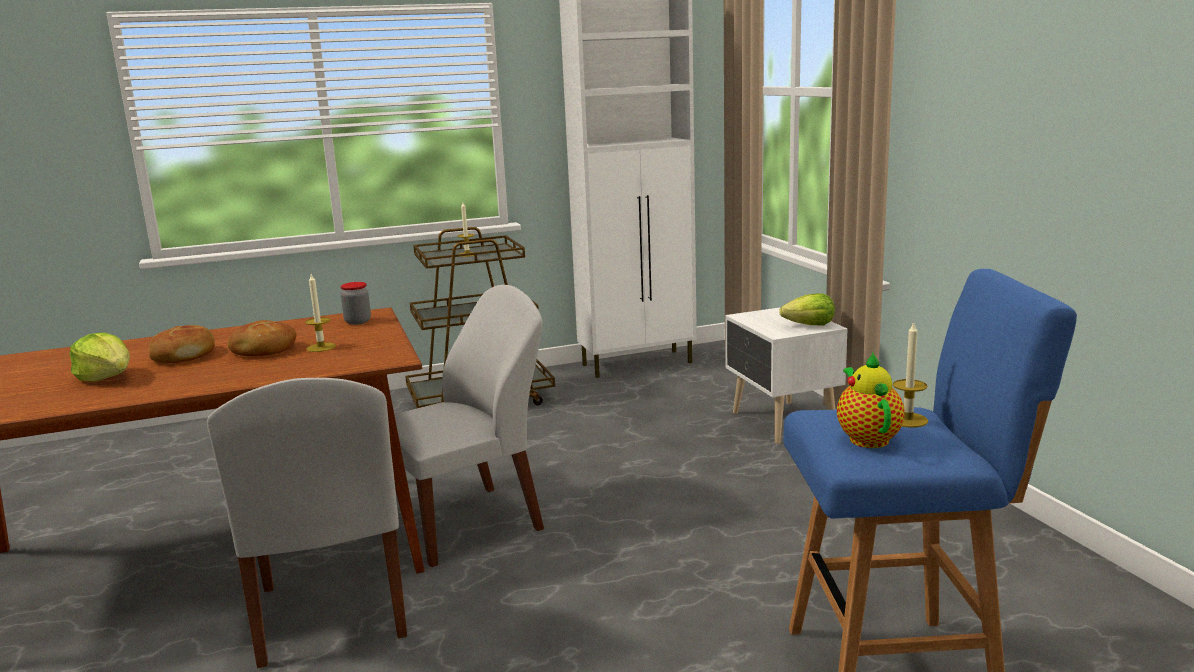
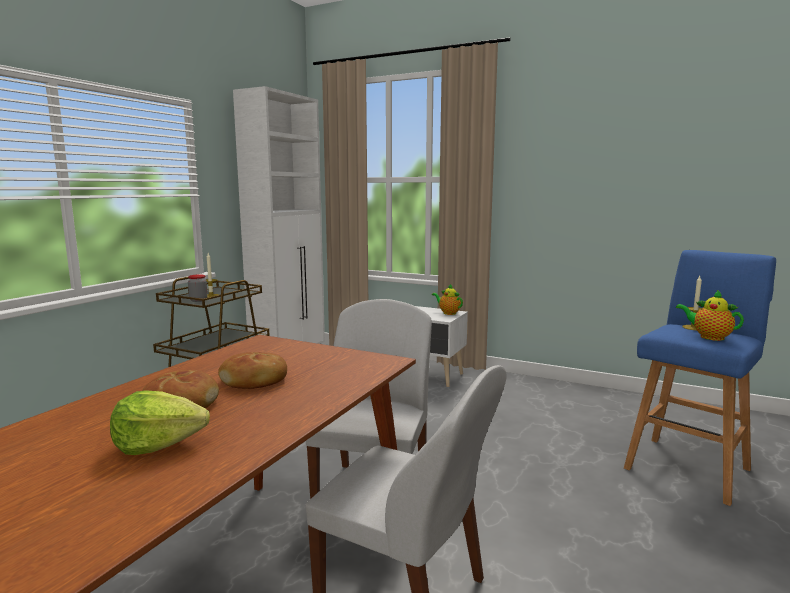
camera: 45 degrees left, 5 degrees down
(321, 347) = (302, 367): candle -> none
(358, 321) = (268, 347): jar -> jar (198, 300)
(809, 325) = (448, 313): lettuce -> teapot

